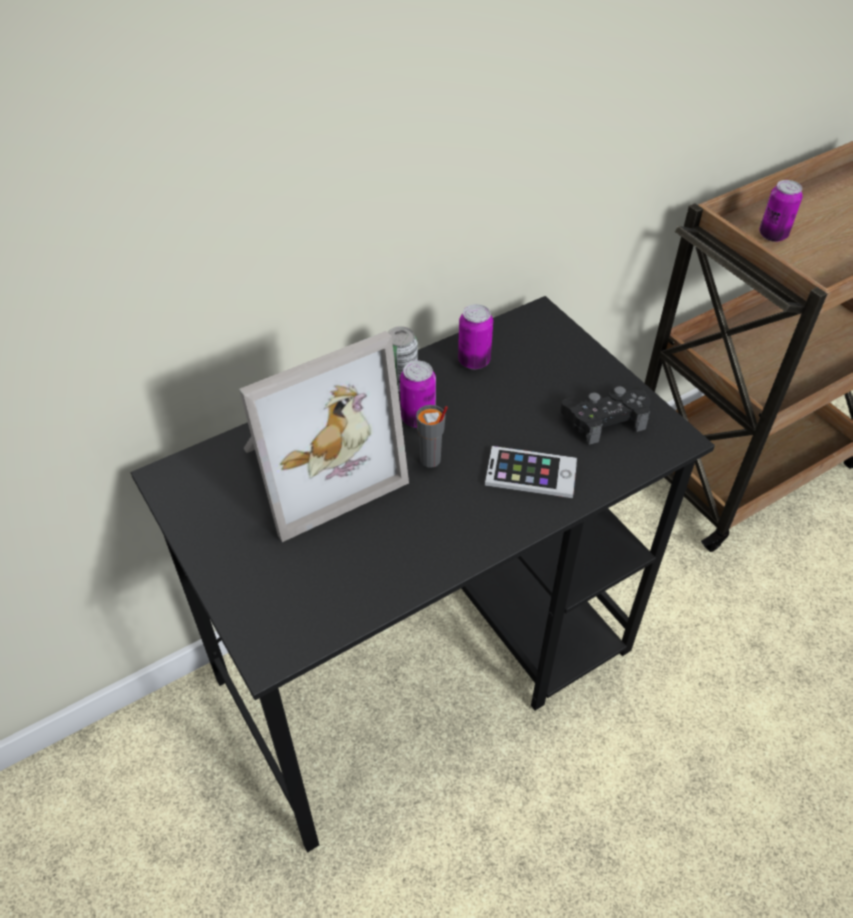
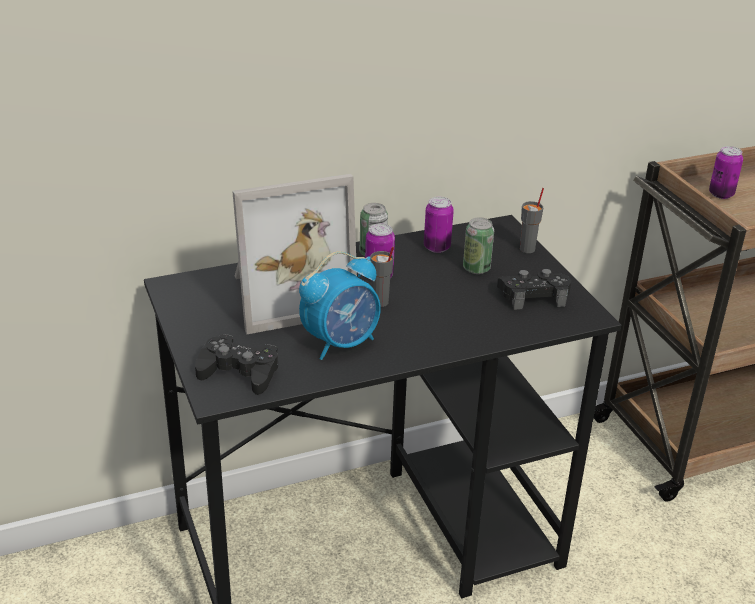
camera: 10 degrees right, 15 degrees down
(288, 607) = (239, 372): none -> black game controller
(401, 534) = (341, 343): none -> alarm clock
(528, 387) = (476, 268): none -> can
(531, 473) = (459, 321): phone -> none
(578, 346) = (528, 249): none -> grey cup

